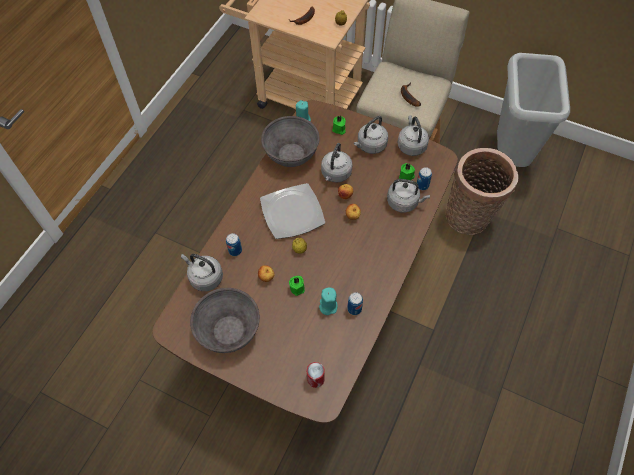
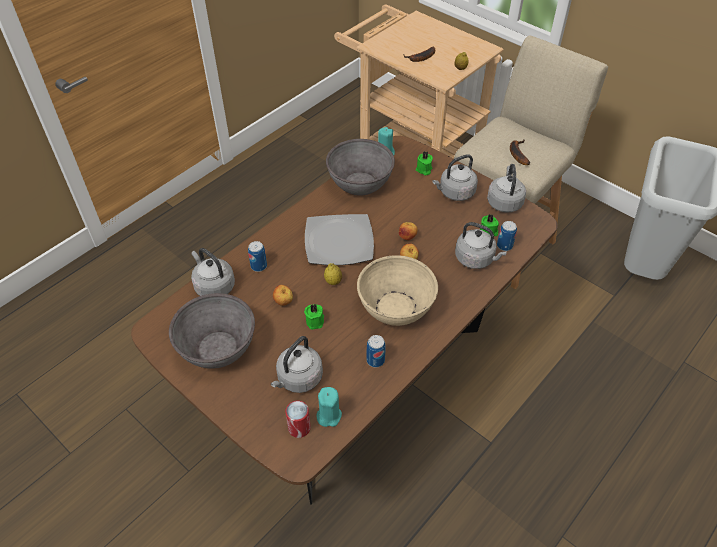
camera: 15 degrees right, 10 degrees down
(328, 306) = (344, 349): turquoise candle -> turquoise candle (329, 415)
(335, 174) = (403, 213): grey kettle -> grey kettle (298, 379)
(355, 260) = (395, 307): none -> beige bowl
(470, 217) = (573, 324): basket -> none

